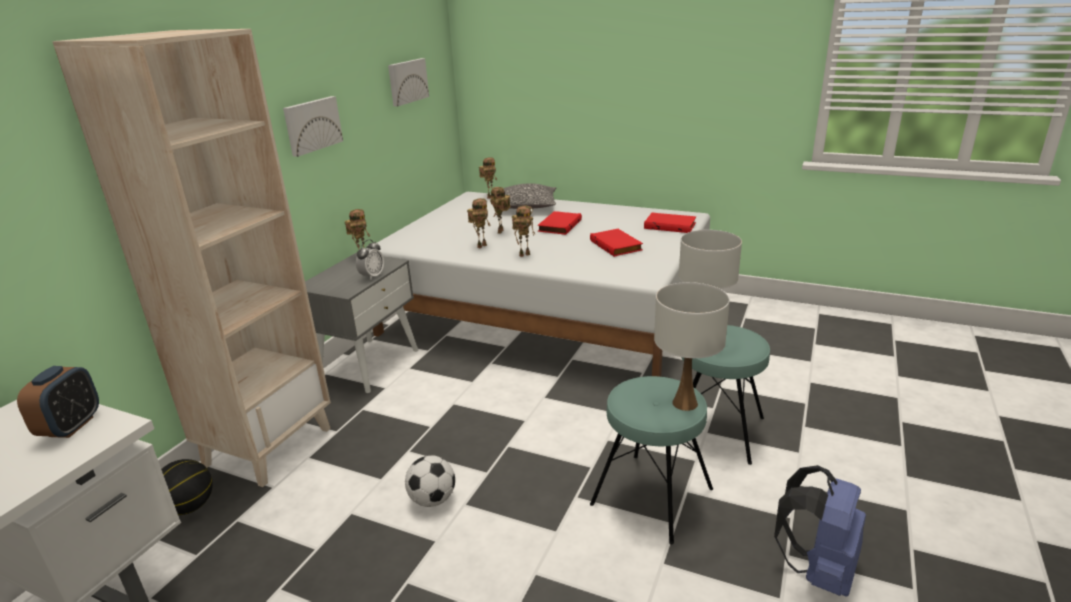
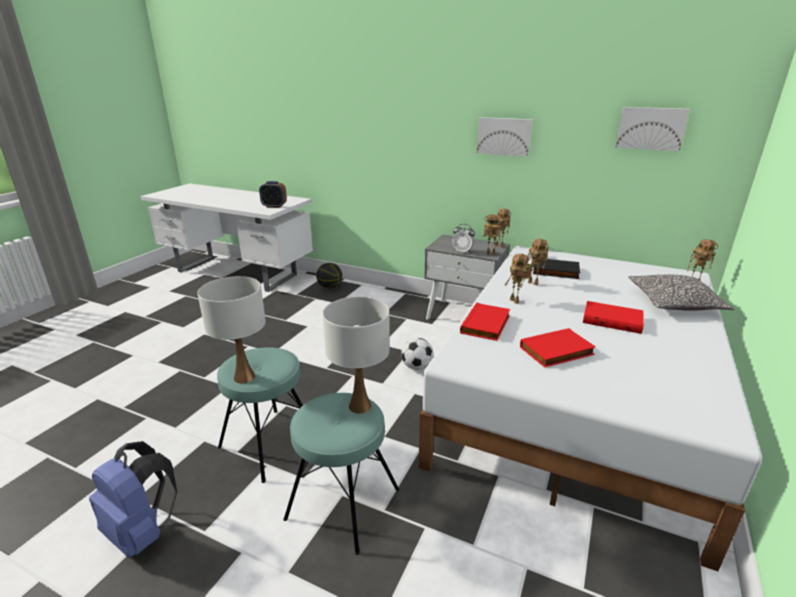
camera: 90 degrees right, 0 degrees up
(268, 446) = (373, 297): beige bookcase -> none
(432, 499) = (308, 349): football -> football (417, 367)
(453, 236) = (555, 271): none -> black book
(501, 232) = (577, 291): toy robot -> toy robot (489, 254)
(670, 225) = (658, 401): red book -> red book (486, 325)

